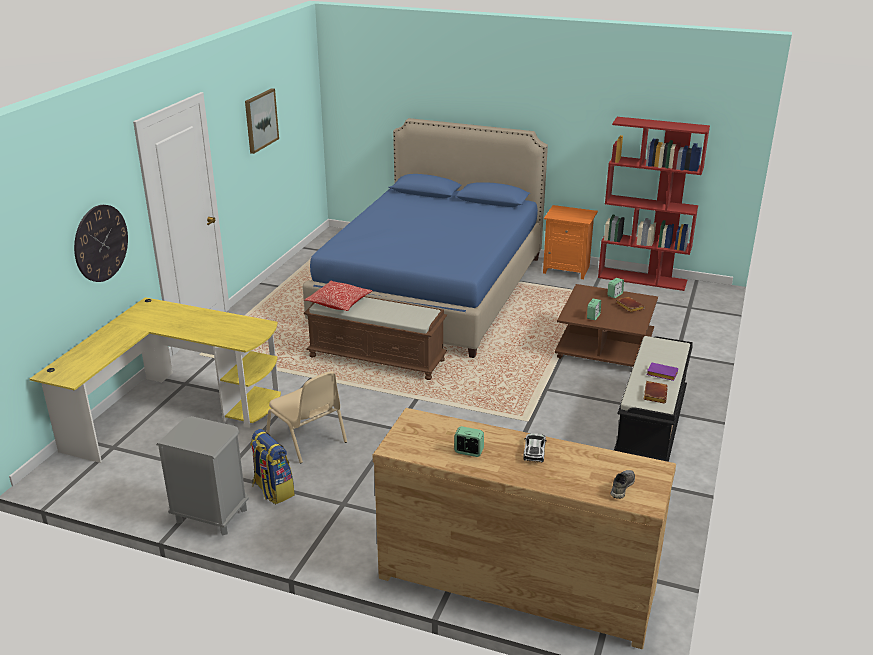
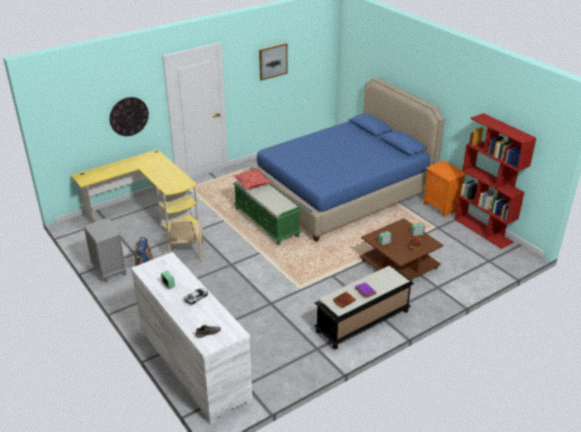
camera: 35 degrees right, 5 degrees up
(378, 358) = (267, 222): brown bench -> green bench
(515, 581) = (194, 364): brown dresser -> white dresser

